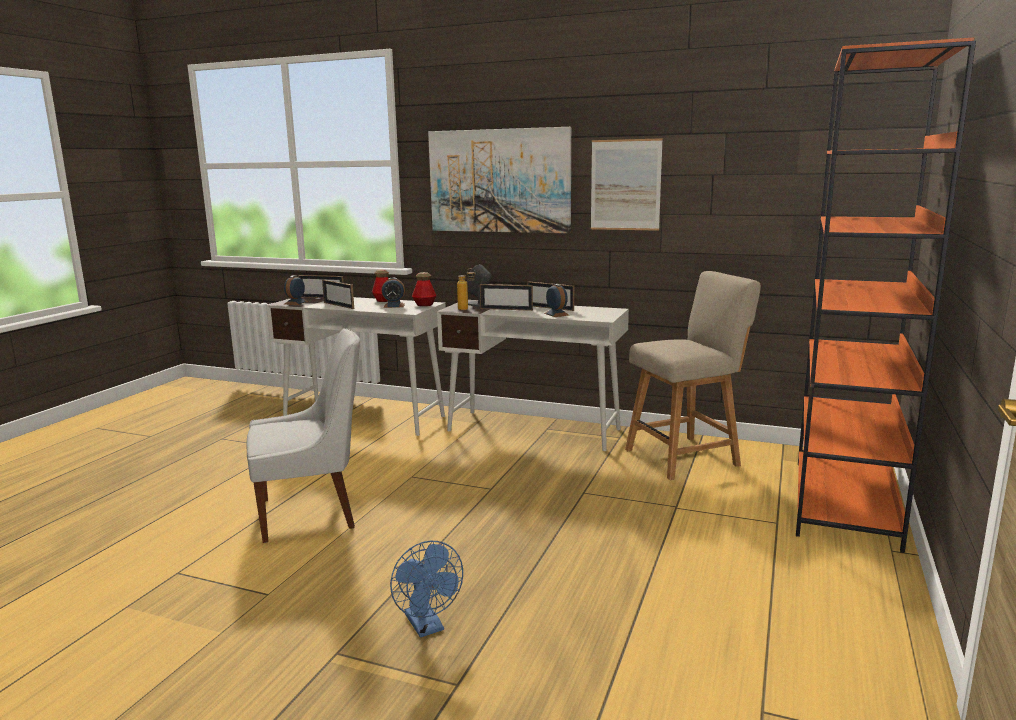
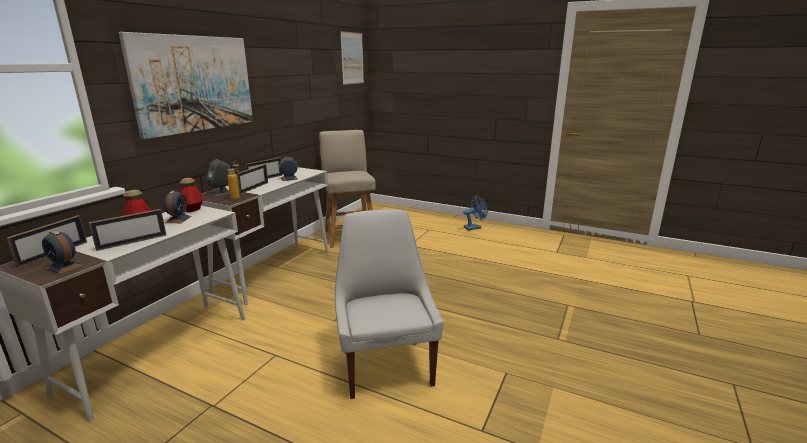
camera: 85 degrees left, 5 degrees up
(427, 627) = (527, 312): blue fan -> blue fan (474, 227)
(625, 185) = (274, 82): picture -> picture (352, 58)
(845, 503) = (414, 216): orange bookcase -> none

